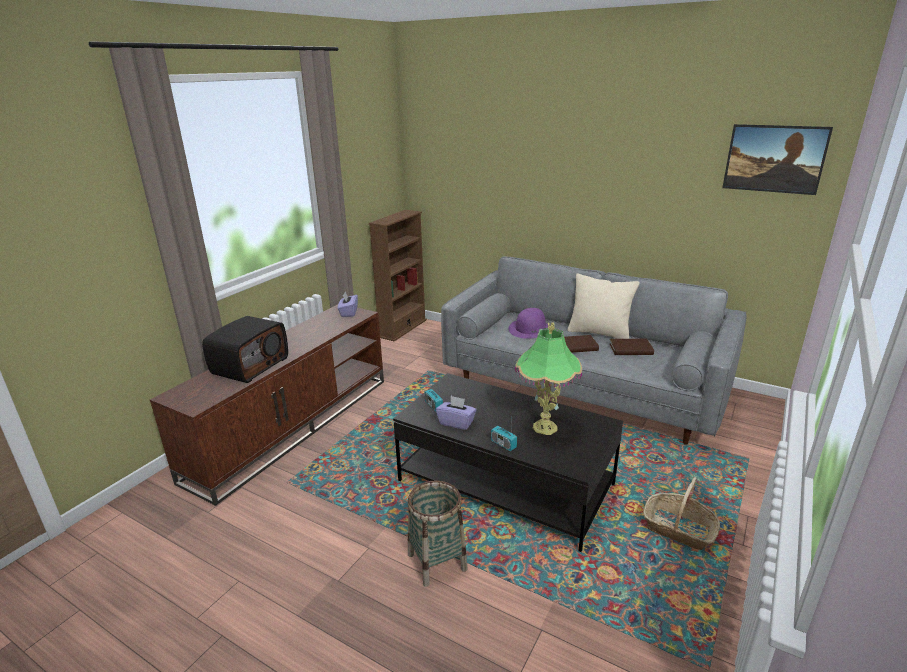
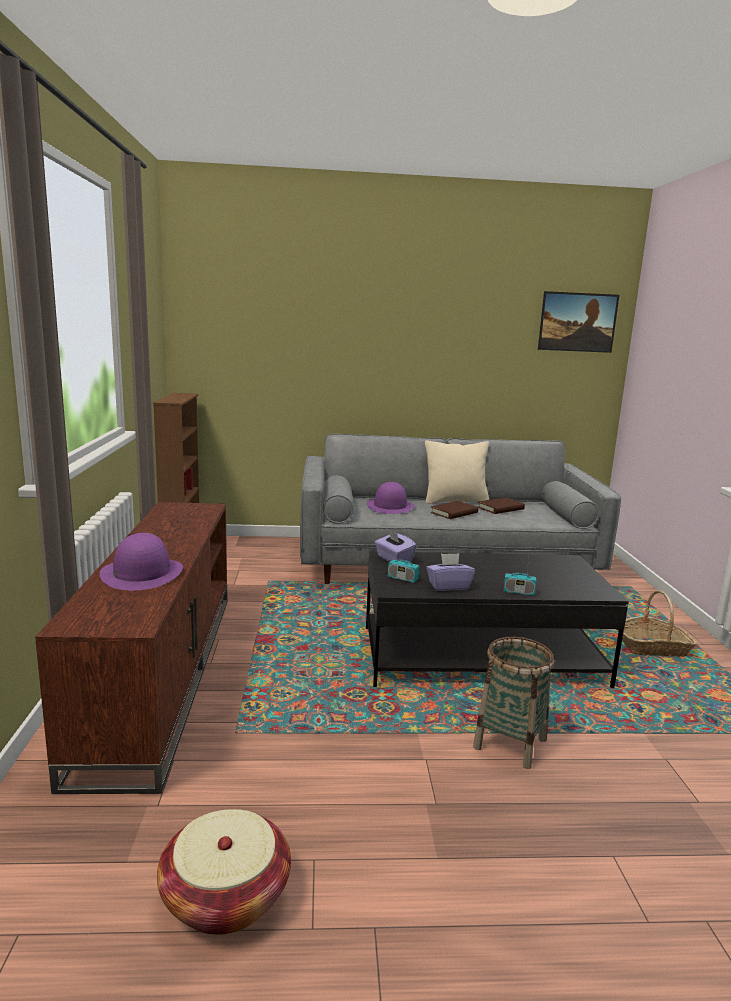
camera: 35 degrees left, 10 degrees down
(181, 579) = (226, 896): none -> basket
(250, 365) = (142, 573): radio -> purple hat
(348, 312) = (188, 508): purple tissue box -> purple tissue box (394, 559)
(544, 427) = (530, 572): table lamp -> none

